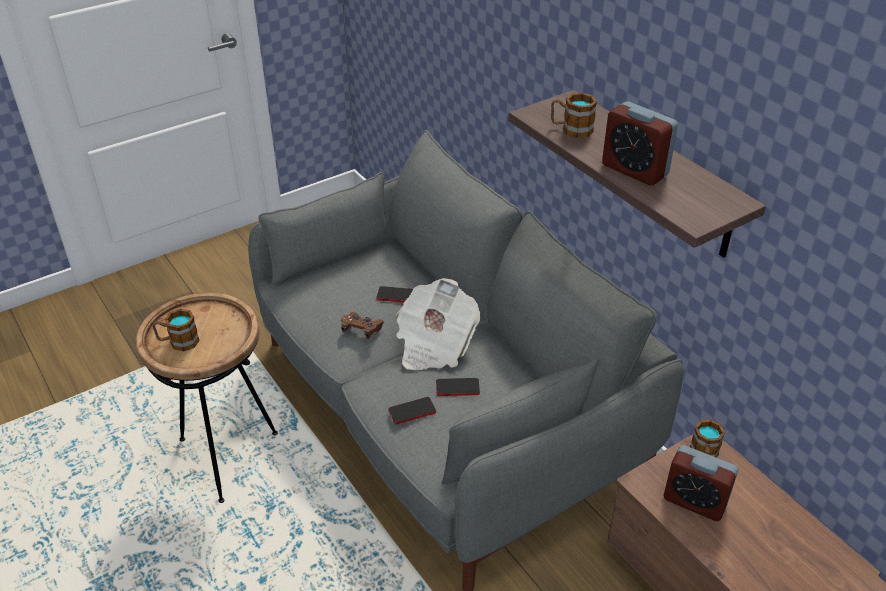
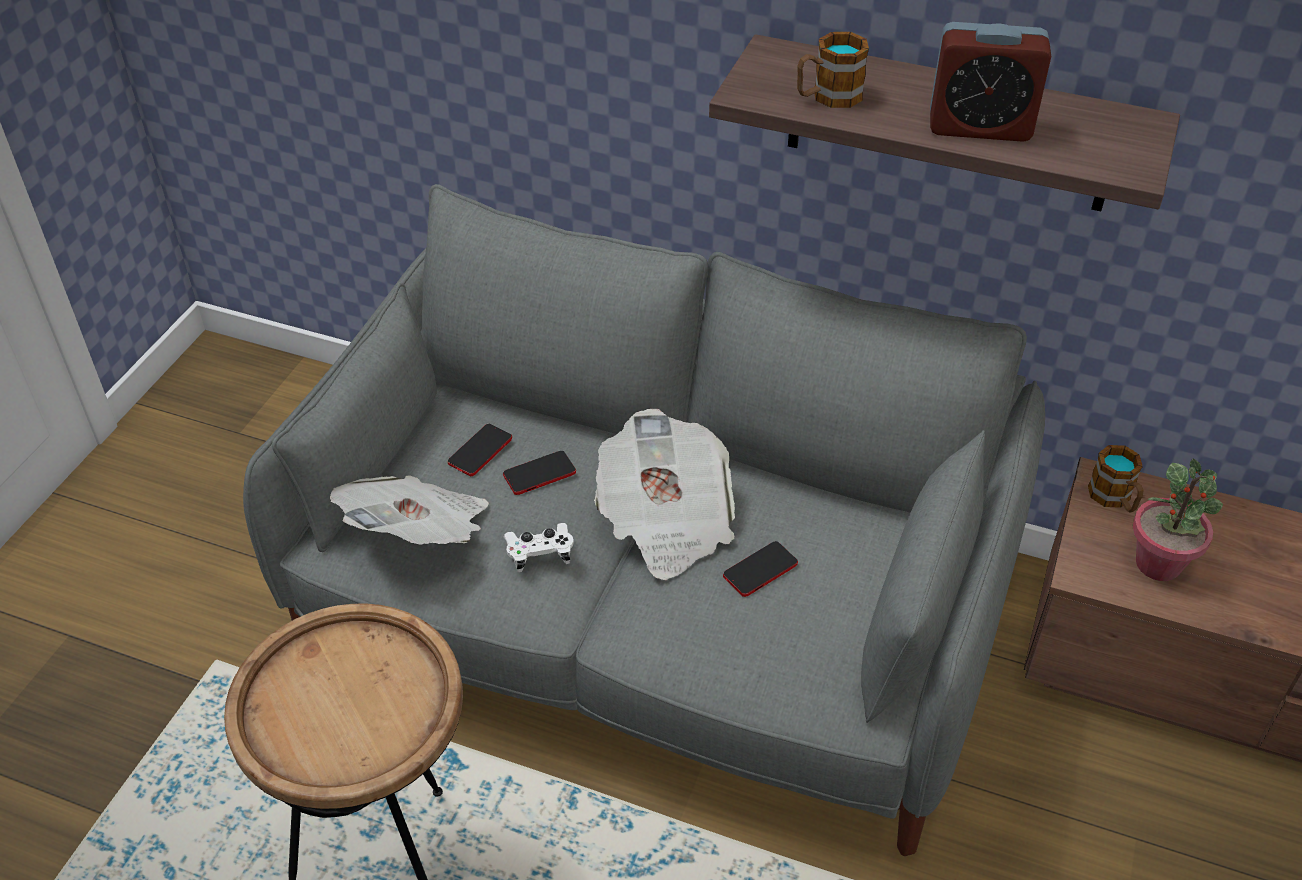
camera: 35 degrees left, 5 degrees up
(178, 342) = (325, 732): mug -> none
(318, 296) = (420, 534): none -> newspaper
(361, 330) = (540, 554): brown game controller -> white game controller
(412, 411) = (733, 640): phone -> phone (480, 451)
(694, 501) = (1158, 564): alarm clock -> potted plant

